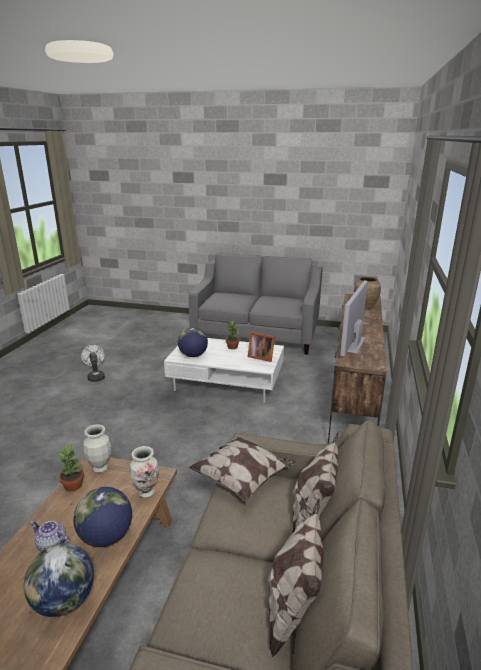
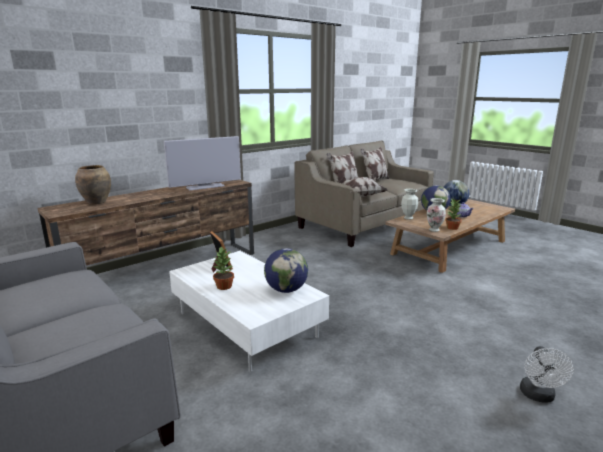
camera: 145 degrees left, 5 degrees down
(95, 376) = (425, 414): white fan -> white fan (538, 396)

